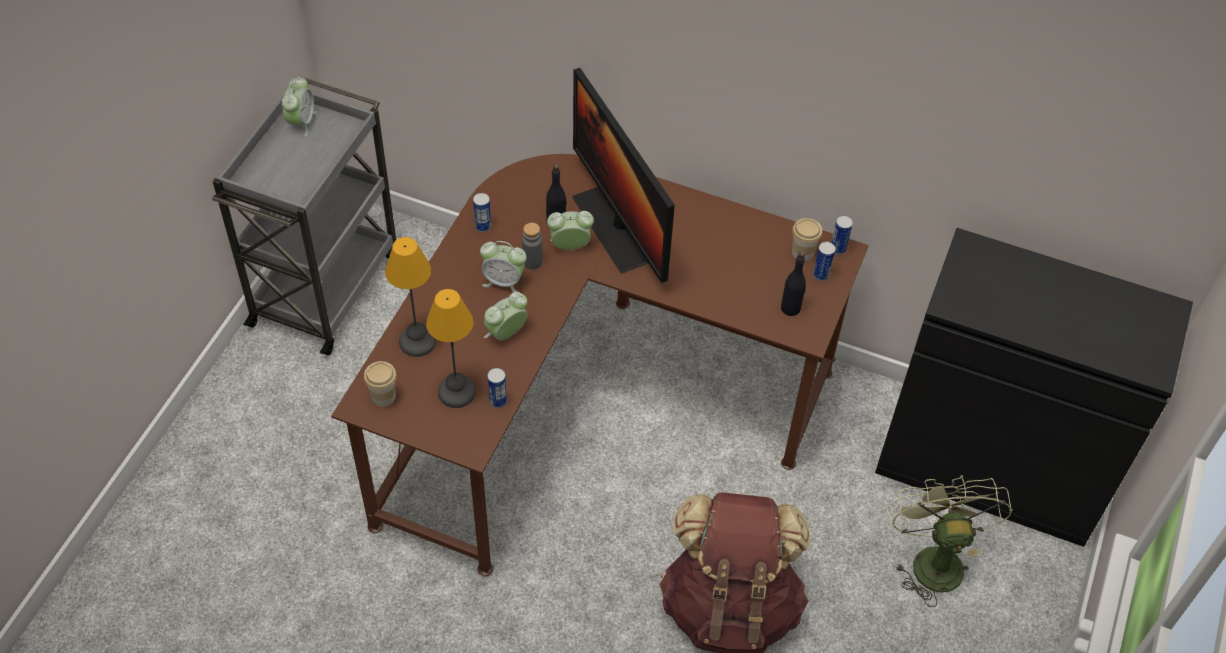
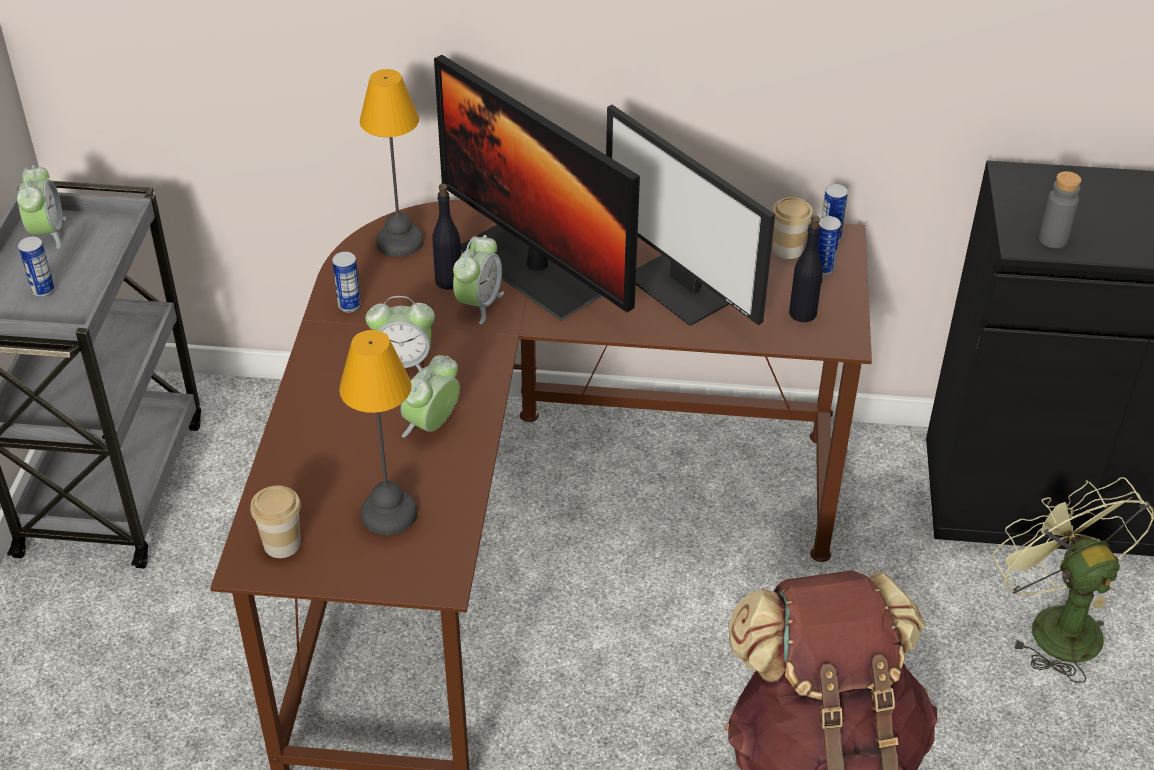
camera: 15 degrees left, 10 degrees down
(417, 341) = (306, 462): table lamp -> table lamp (398, 241)
(498, 401) = (453, 511): can -> can (43, 291)
(532, 262) = (434, 332): grey bottle -> grey bottle (1053, 239)
(570, 246) = (479, 304): alarm clock -> alarm clock turned 135 degrees clockwise
(714, 267) = (682, 288): none -> monitor

